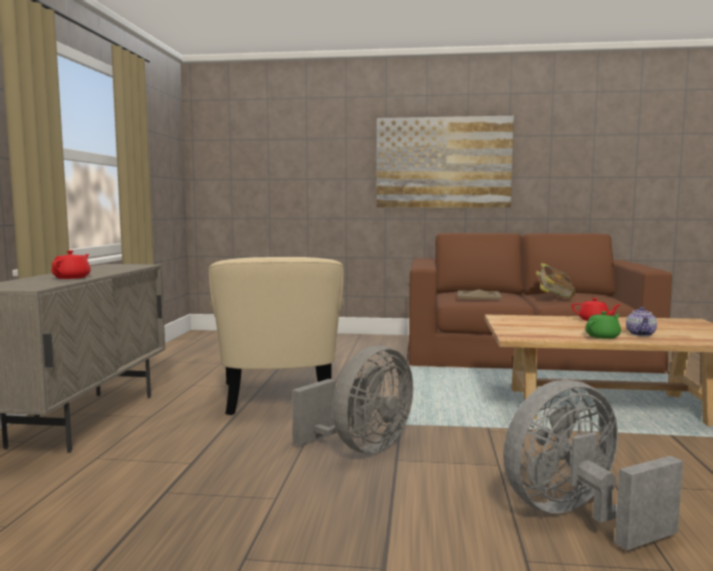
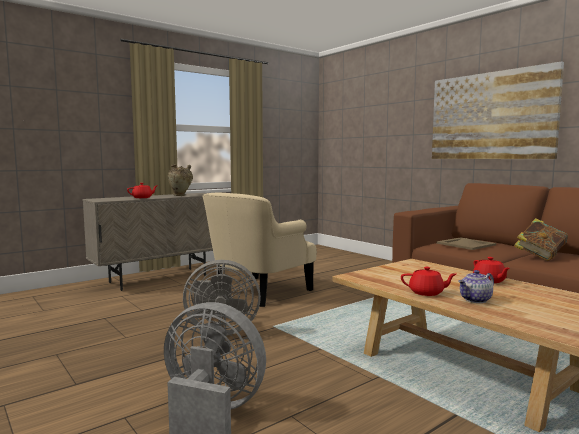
camera: 45 degrees right, 0 degrees up
(111, 270) = (180, 195): none -> beige vase
(603, 336) = (427, 293): green teapot -> red teapot

